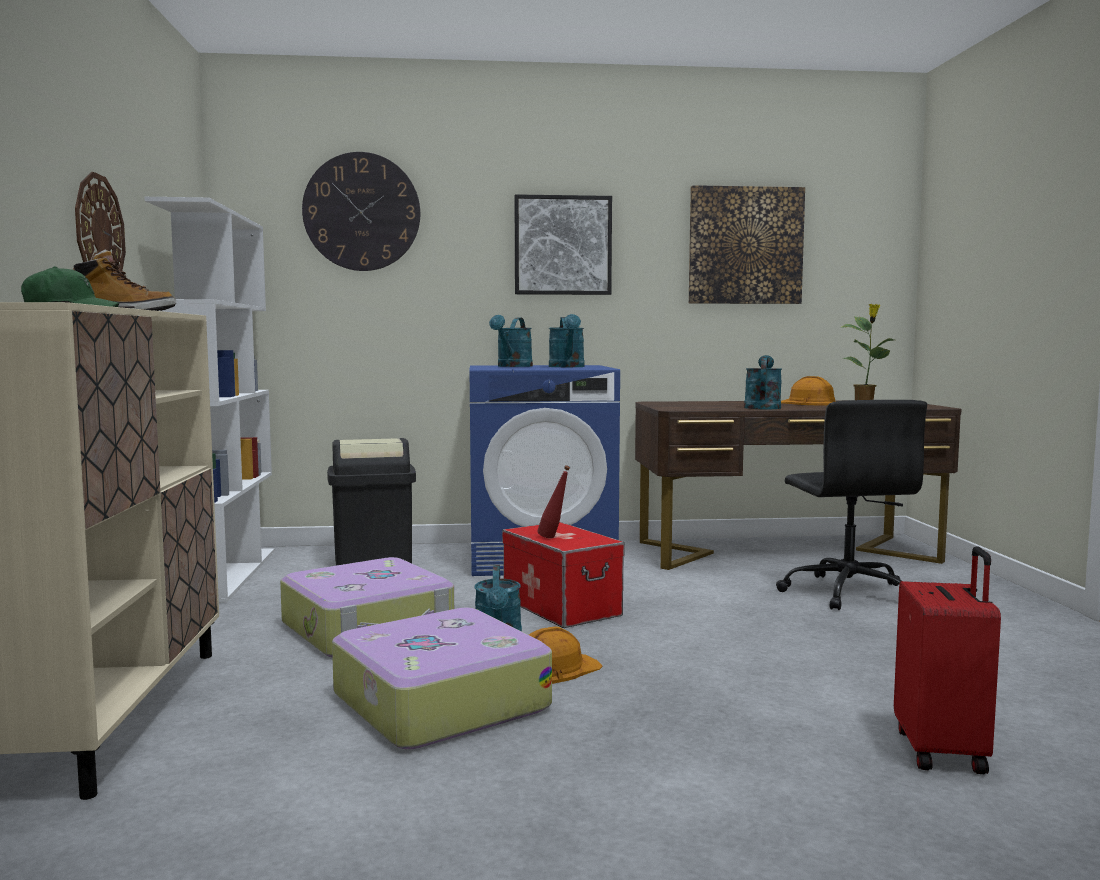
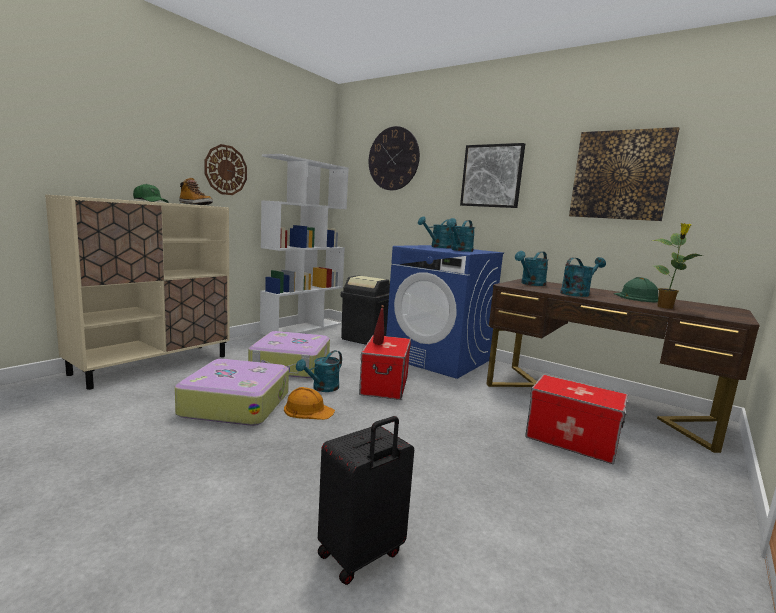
camera: 40 degrees right, 5 degrees up
(681, 405) = (530, 284): none -> turquoise watering can
(807, 403) = (636, 297): orange hard hat -> green hard hat
(846, 592) = (571, 440): black office chair -> storage box
(943, 751) = (361, 555): red suitcase -> black suitcase

